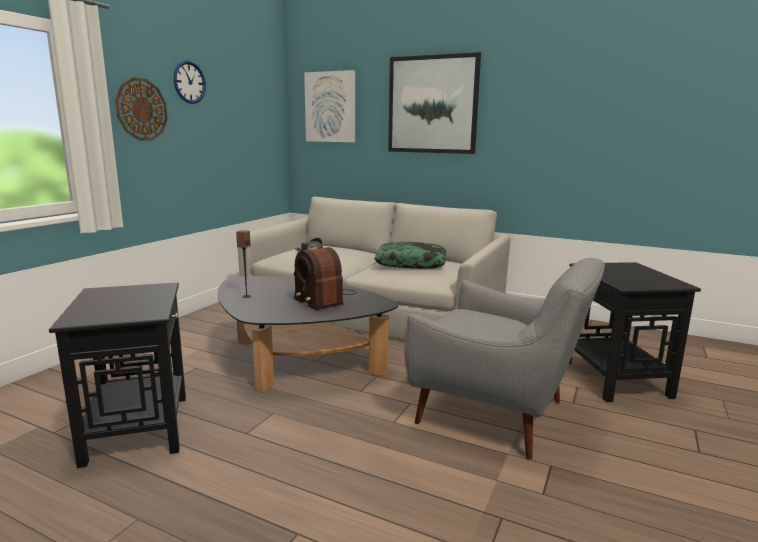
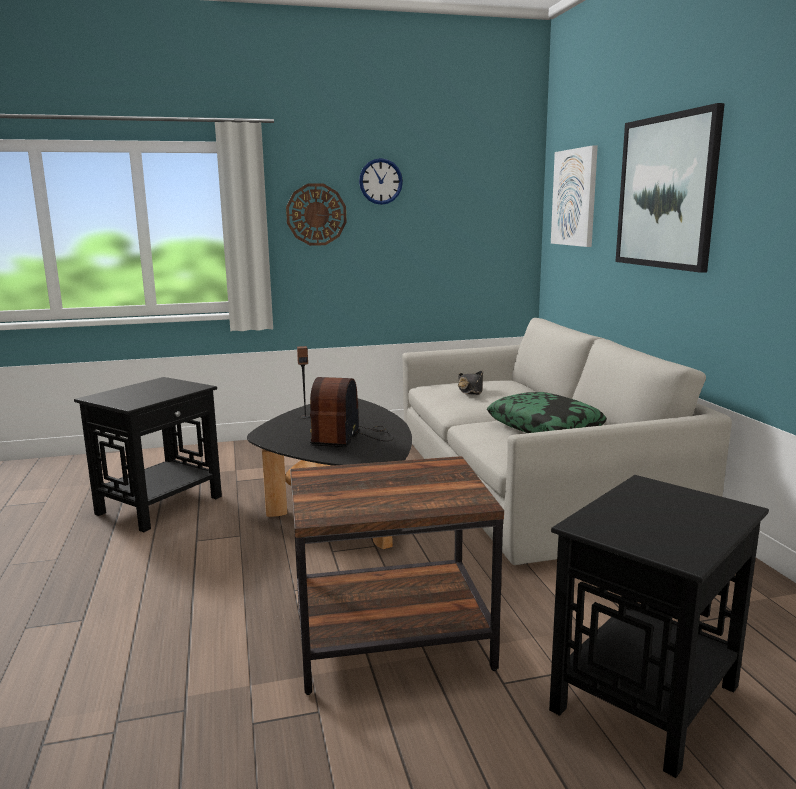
camera: 50 degrees right, 0 degrees up
(498, 414) = (391, 640): grey armchair -> brown side table

